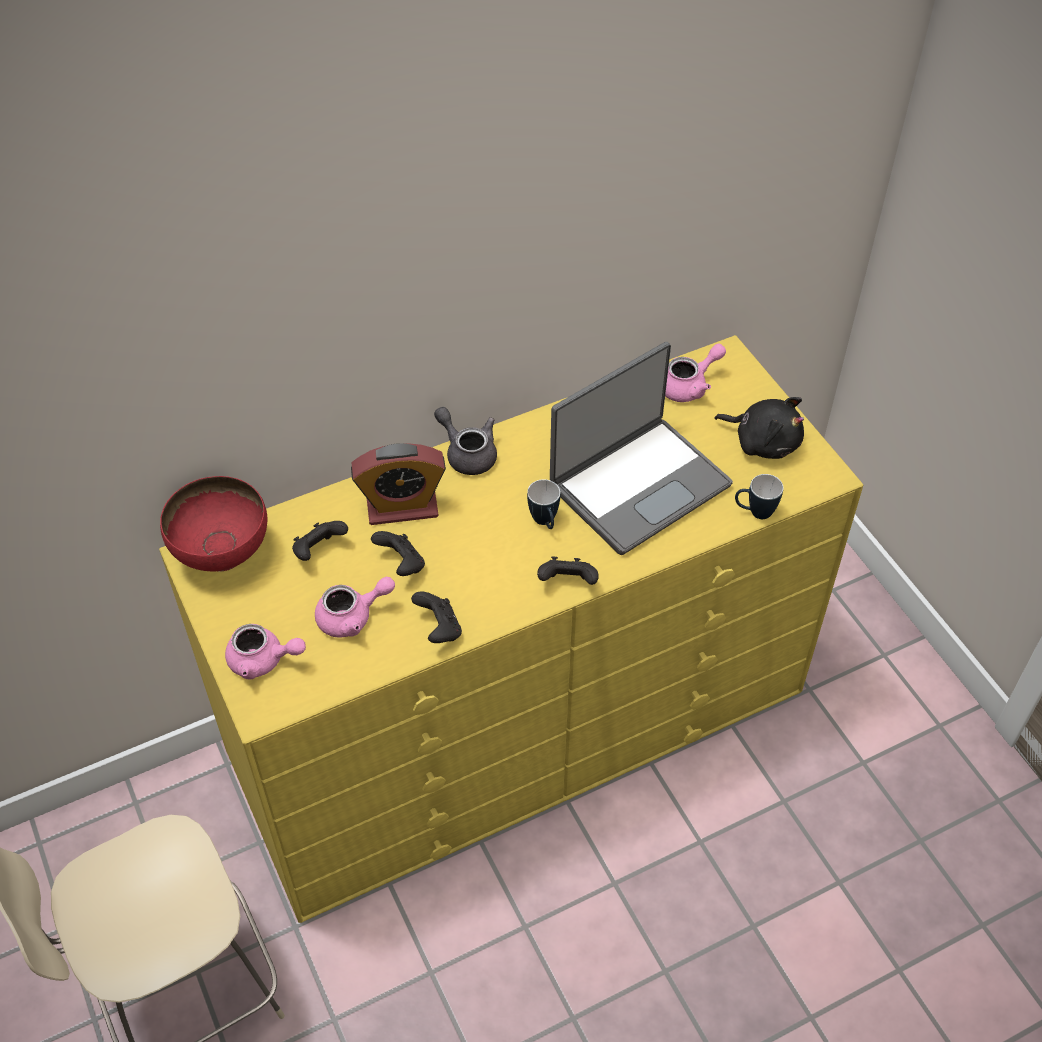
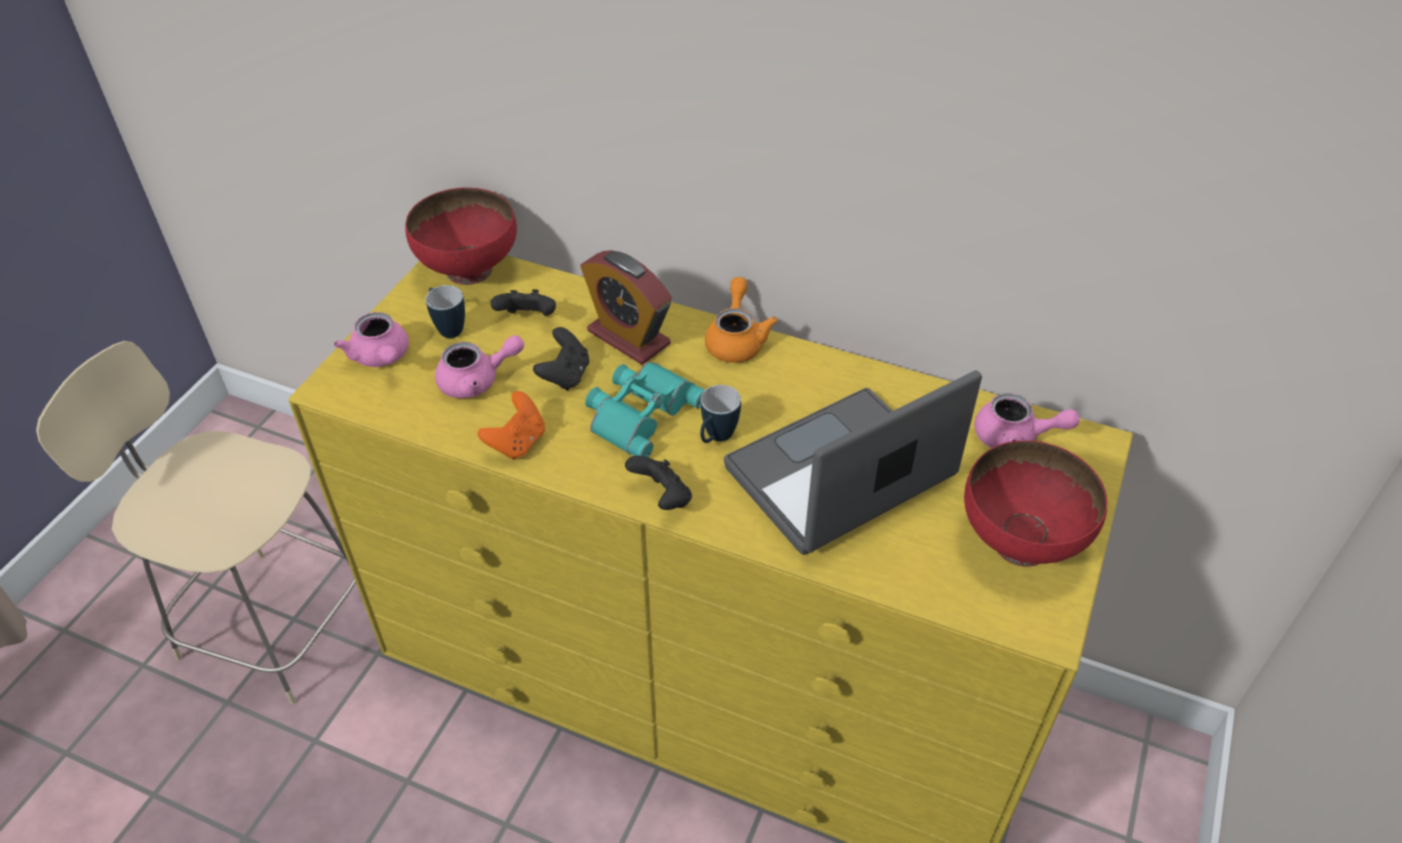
camera: 50 degrees right, 5 degrees down
(352, 617) = (477, 381): pink teapot -> pink teapot turned 45 degrees counterclockwise
(439, 629) = (517, 442): black game controller -> orange game controller
(467, 453) = (736, 340): grey teapot -> orange teapot
(480, 546) = (640, 412): none -> turquoise binoculars
(638, 484) = (841, 476): laptop -> laptop turned 135 degrees clockwise
(754, 512) = (917, 592): mug -> mug (447, 328)
(763, 441) = (1020, 541): black plush toy -> red bowl

